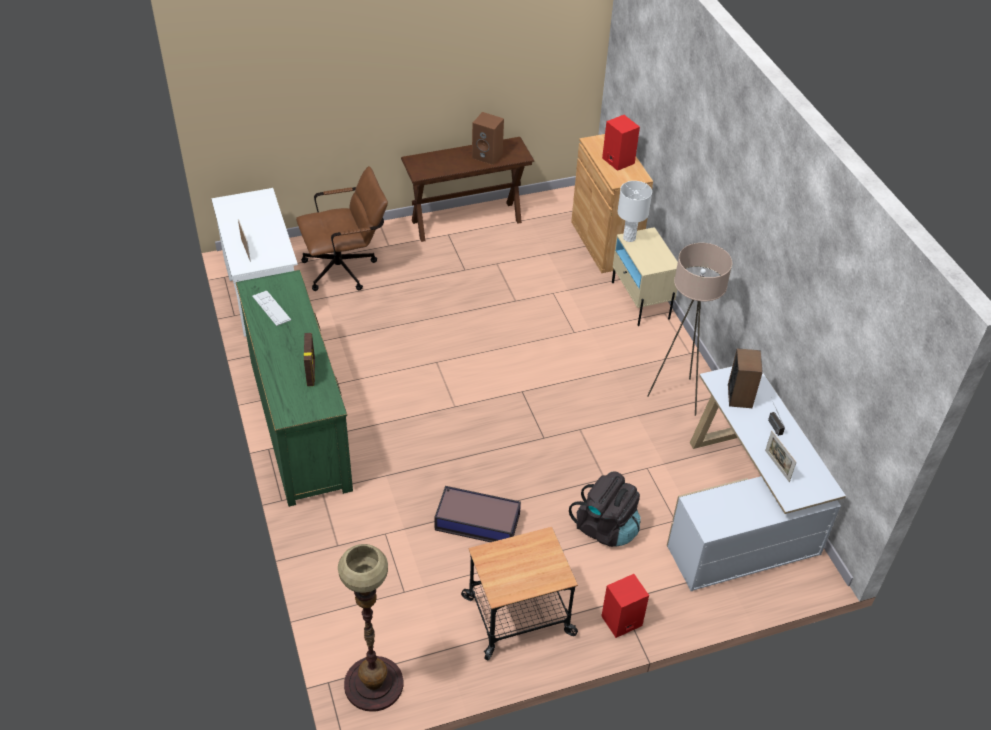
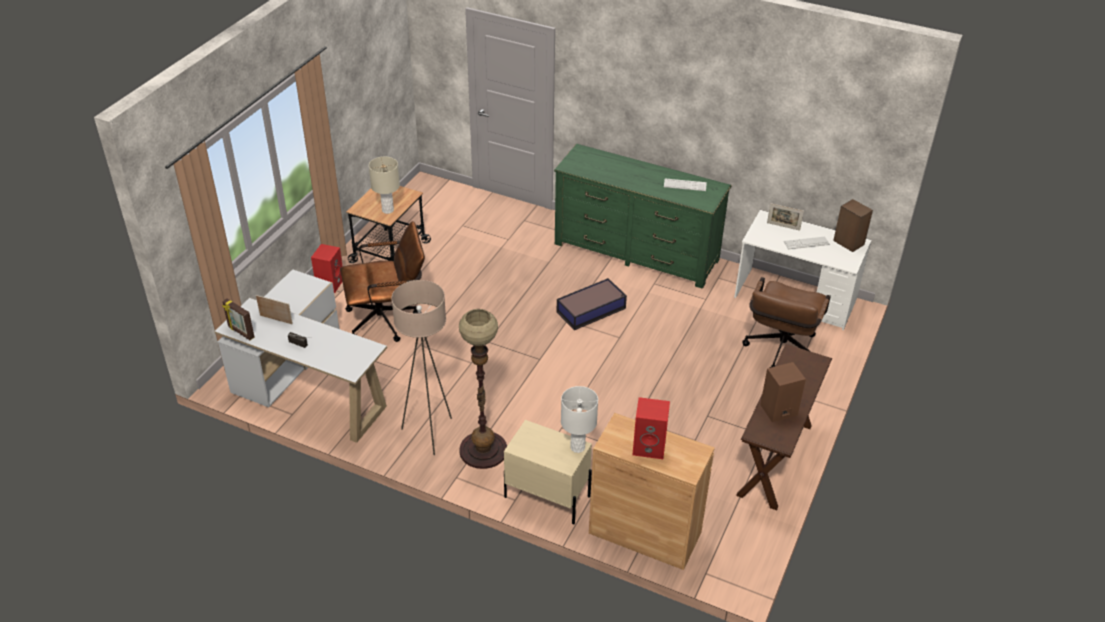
camera: 135 degrees right, 5 degrees down
(258, 227) = (806, 243): none -> keyboard
(311, 373) = (604, 173): picture frame -> picture frame (240, 332)
(373, 684) = (428, 190): floor lamp -> floor lamp (483, 450)
(476, 521) = (467, 274): storage box -> storage box (592, 310)
(532, 550) = (388, 210): none -> beige table lamp
(605, 528) = (388, 319): black backpack -> brown office chair
(740, 396) = (342, 348): speaker -> speaker (848, 242)

